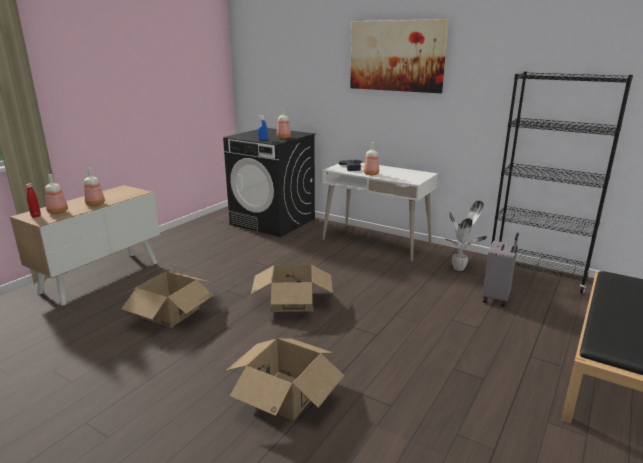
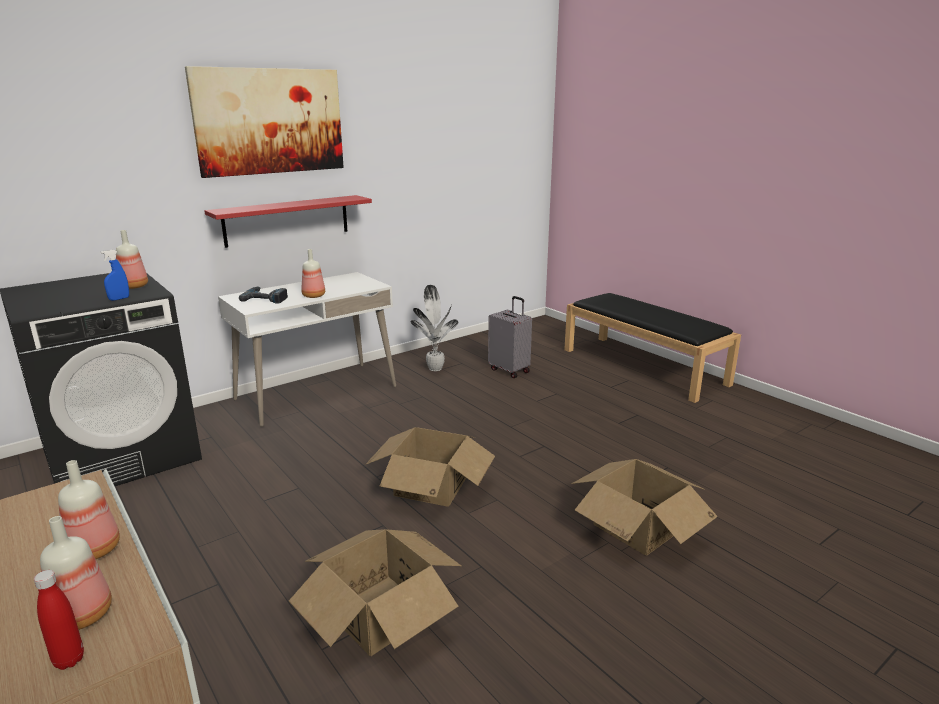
camera: 70 degrees left, 0 degrees up
(397, 124) = (287, 220): none -> red shelf
(536, 275) = (481, 343): black bookcase -> none

